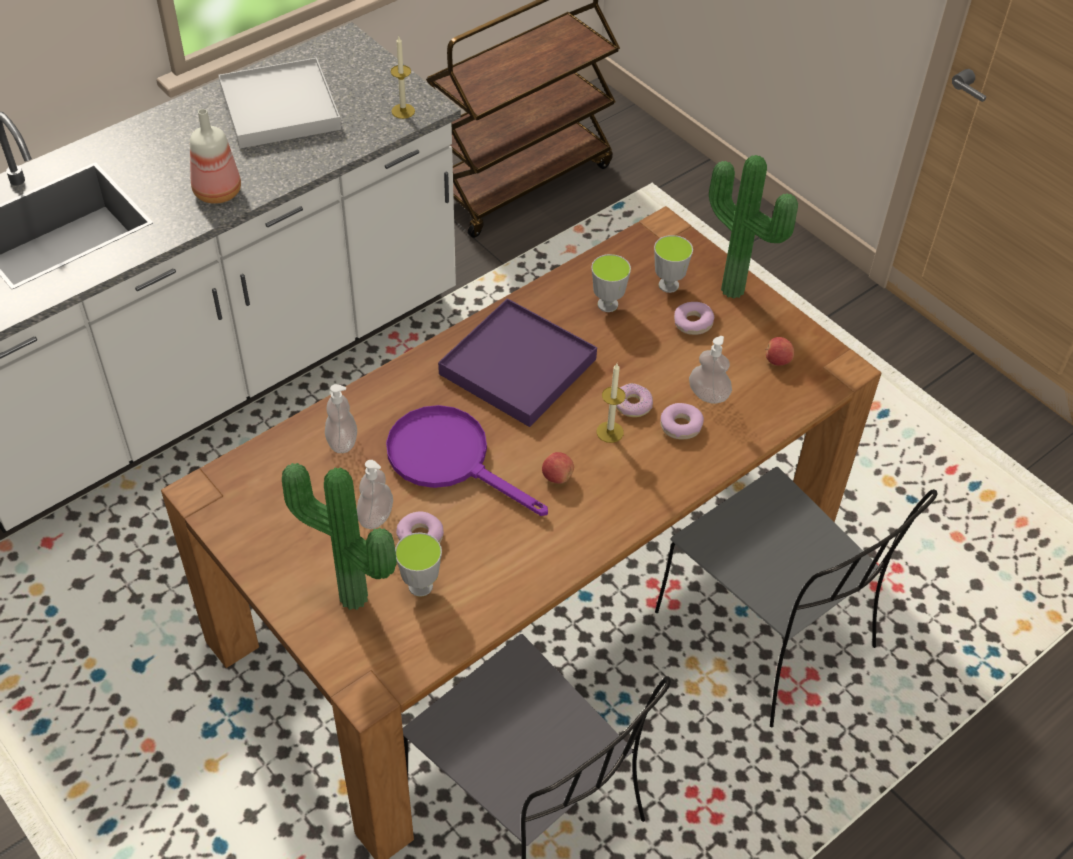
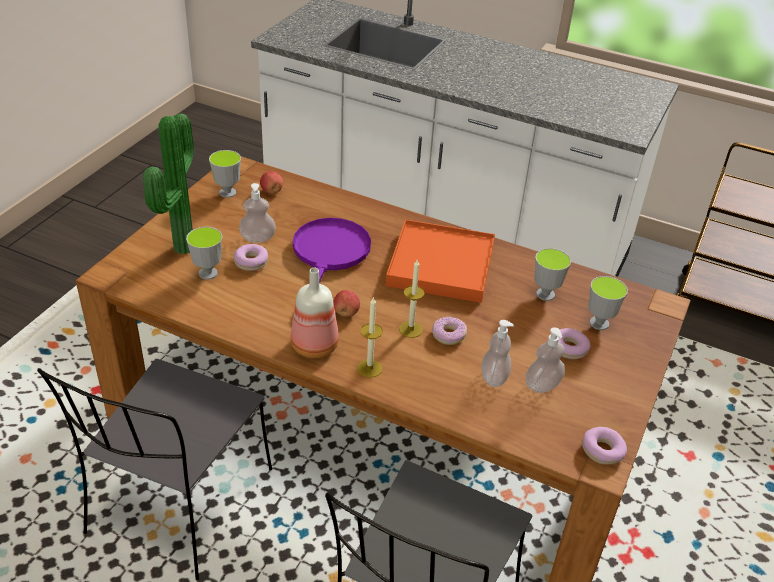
camera: 65 degrees right, 10 degrees down
(216, 192) = (460, 81): bottle -> bottle (313, 345)
(256, 520) = (227, 193): none -> cup
(279, 108) = (560, 81): white tray -> none
(342, 441) = (313, 207): soap dispenser -> soap dispenser (542, 385)
(403, 111) = (614, 125): candle -> candle (369, 368)
(518, 367) = (440, 265): purple tray -> orange tray
(681, 426) = (446, 369): donut -> donut (602, 450)
(735, 287) = (635, 365): potted plant -> none
(777, 360) = (571, 414): apple -> apple (271, 191)

